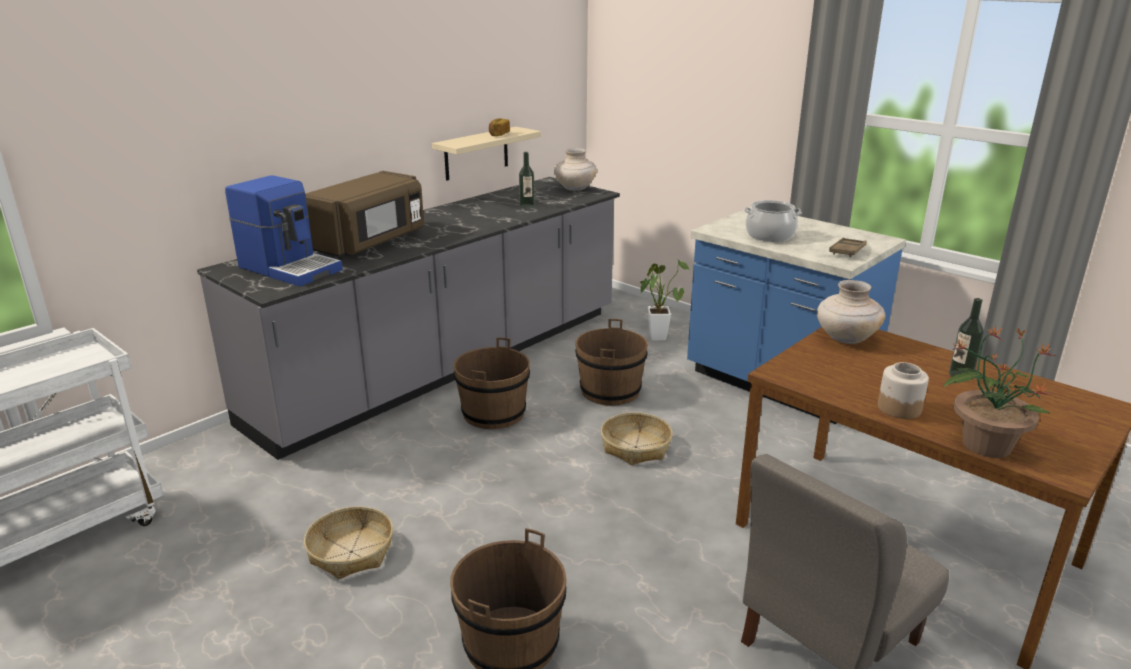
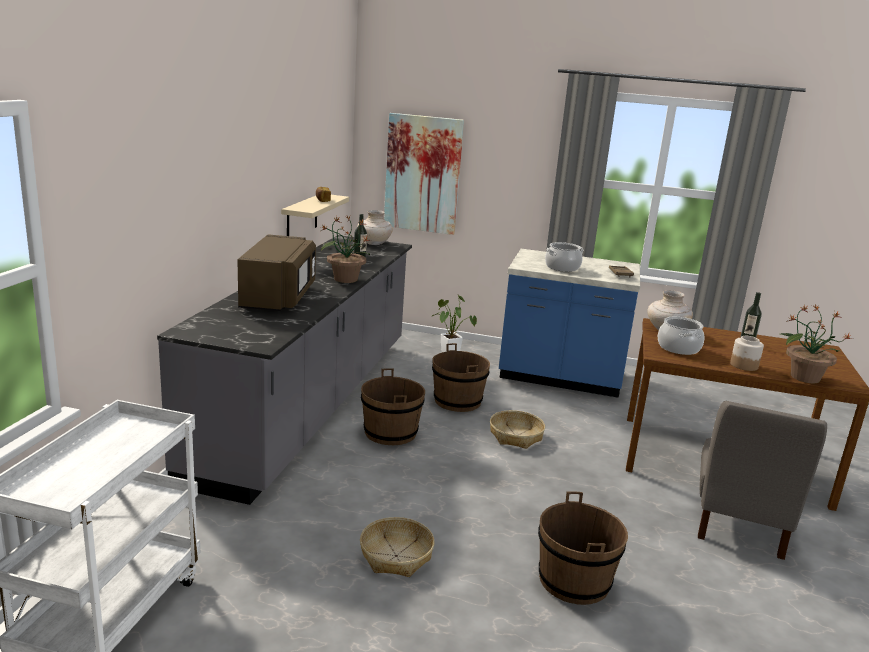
camera: 30 degrees left, 5 degrees down
(290, 268) = (246, 325): coffee machine -> none
(472, 228) = (345, 279): none -> potted plant
(656, 105) = (423, 174): none -> picture
(825, 366) = (678, 348): none -> cooking pot

